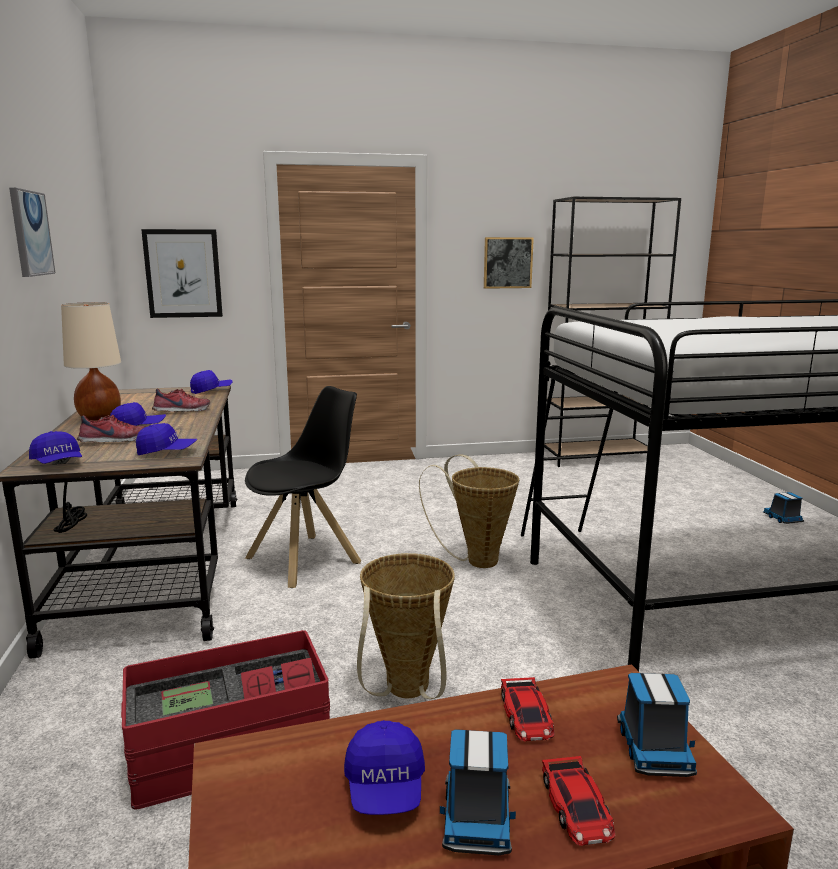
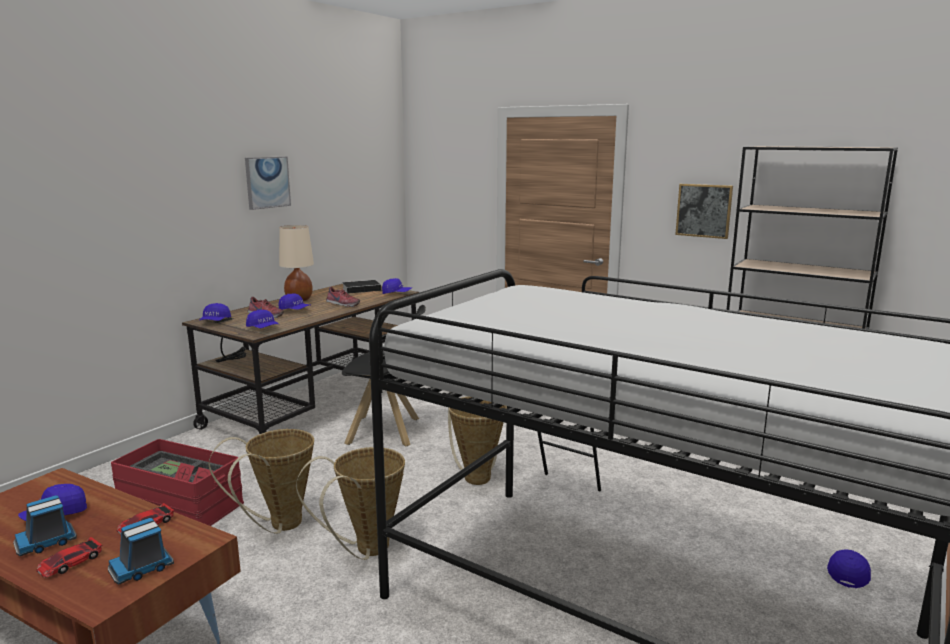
camera: 45 degrees right, 0 degrees up
(151, 394) = (362, 289): none -> book
(183, 273) = (442, 202): picture -> none
(533, 663) = (365, 550): none -> basket
(783, 519) = (848, 573): toy truck -> blue cap

